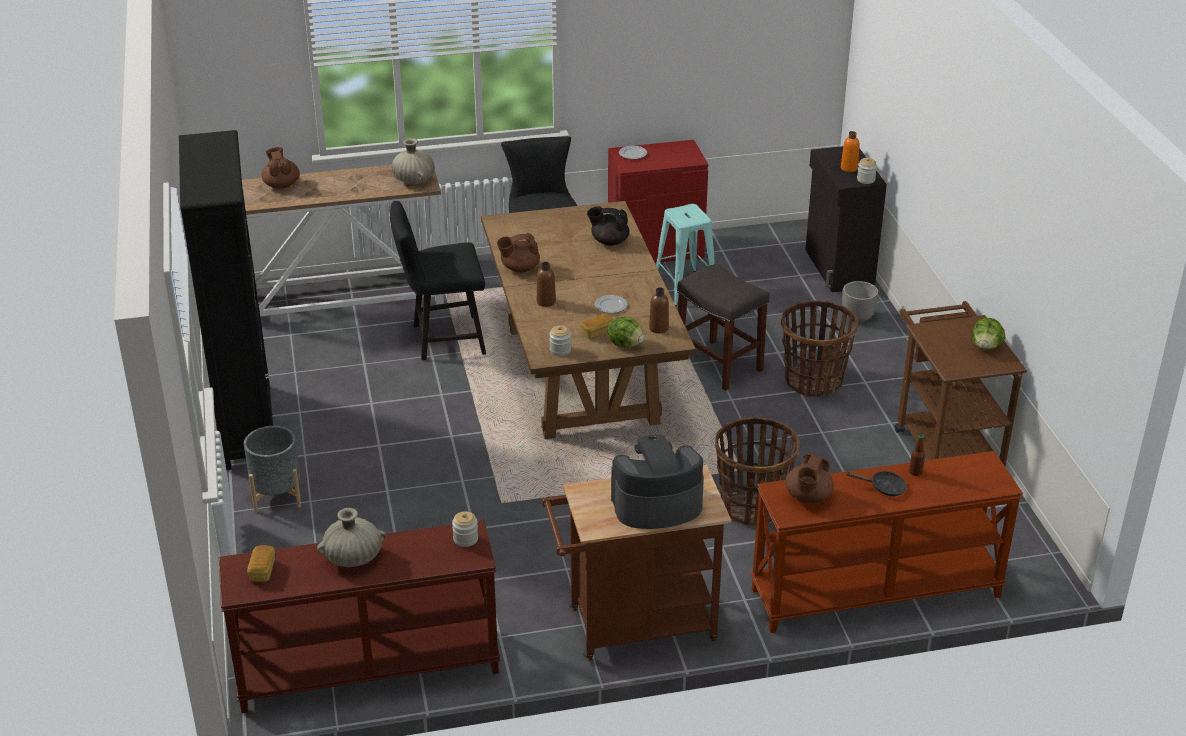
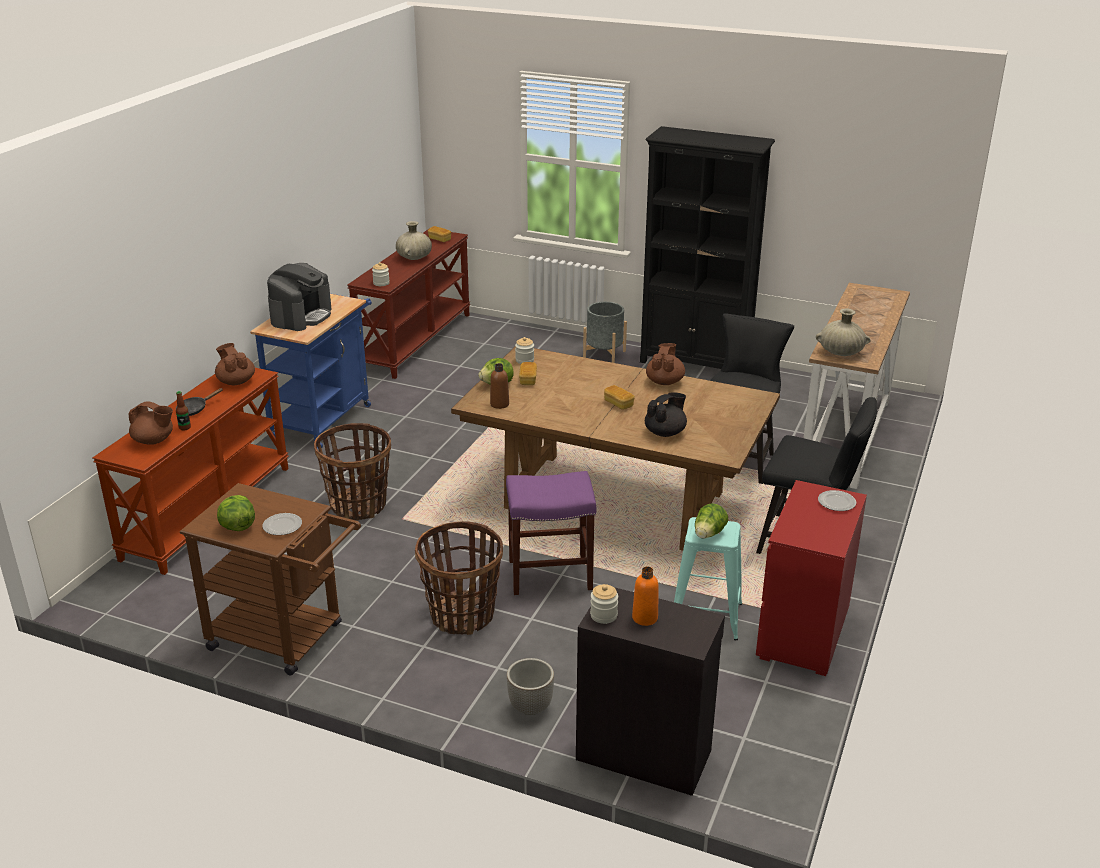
camera: 125 degrees right, 5 degrees down
(281, 185) = (883, 305): brown teapot -> brown teapot (154, 441)
(546, 302) = (599, 376): brown bottle -> none
(587, 275) = (618, 404): none -> bread
(610, 306) = (558, 397): plate -> plate (283, 526)
(632, 627) = (324, 418): brown cart -> blue cart
(694, 215) = (708, 534): none -> lettuce
(717, 365) = (551, 574): grey stool -> purple stool

